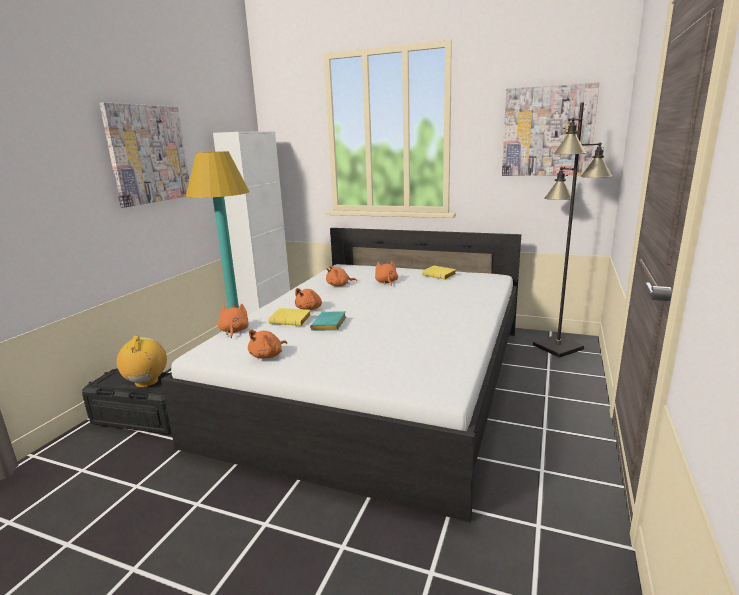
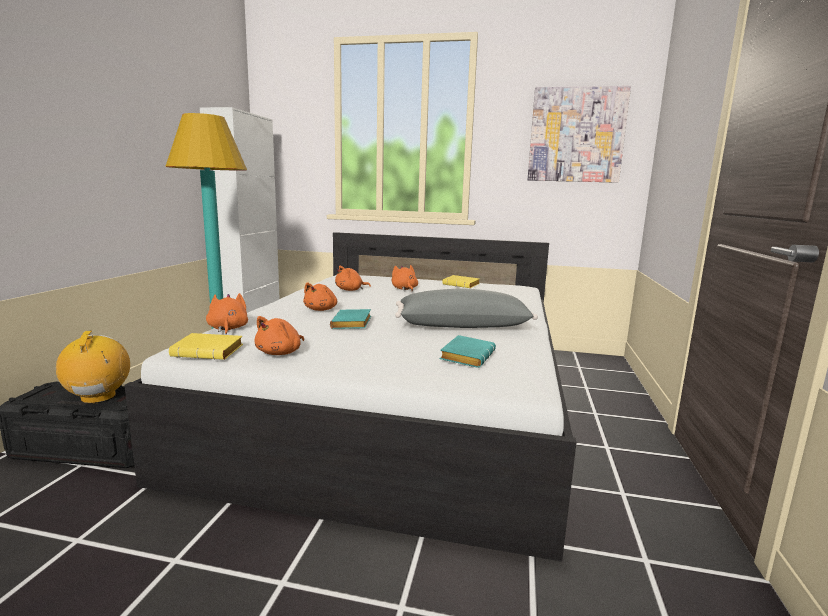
camera: 10 degrees left, 5 degrees down
(148, 154) = (117, 112): picture -> none
(292, 320) = (302, 319): yellow book -> yellow book (210, 352)
(408, 359) = (466, 356): none -> turquoise book
(420, 325) = (462, 325): none -> grey pillow
(557, 347) = (586, 366): black floor lamp -> none

